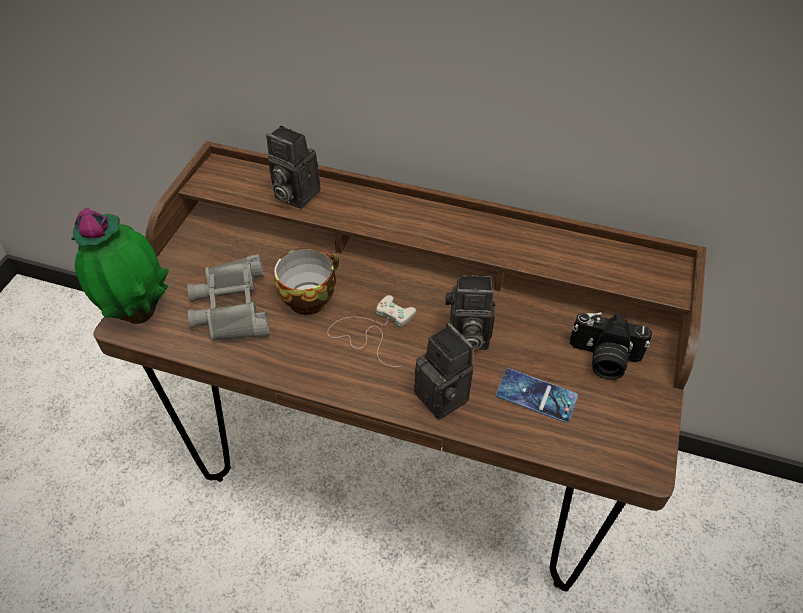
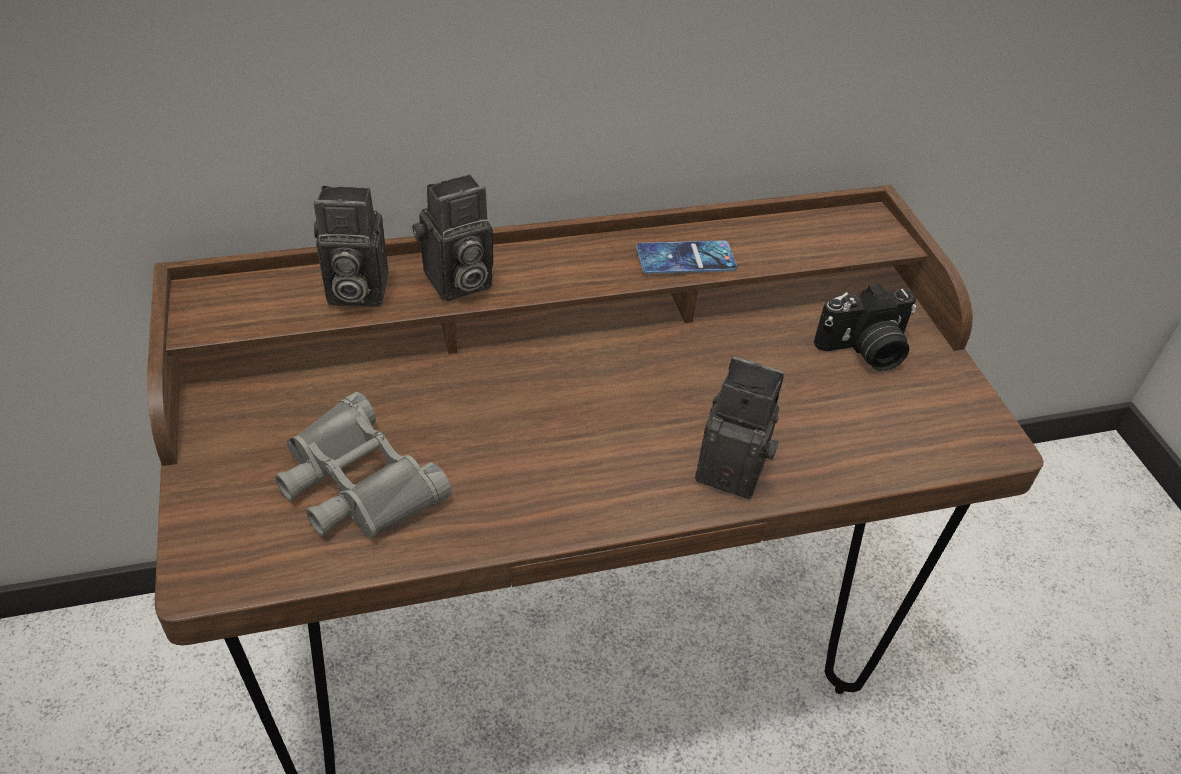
camera: 35 degrees left, 5 degrees down
(138, 312) = (213, 552): potted plant -> none
(309, 297) = (461, 423): cup -> none
(372, 330) = (580, 430): white game controller -> none
(466, 337) = (700, 390): camera -> camera (456, 283)
(536, 396) = (831, 421): phone -> phone (686, 258)

